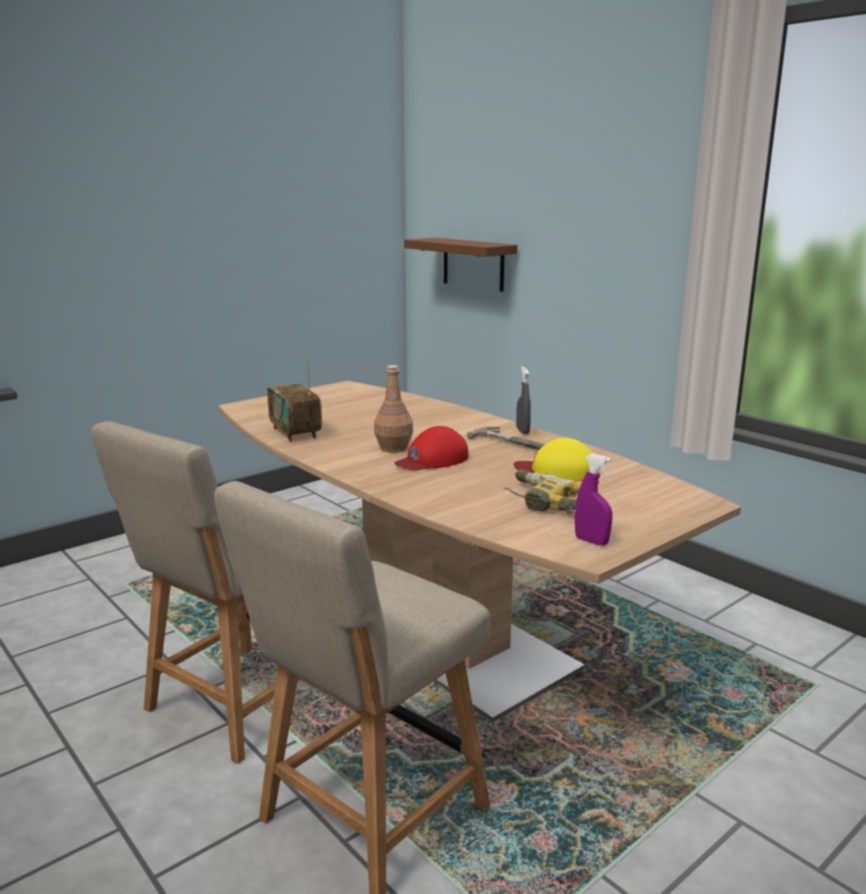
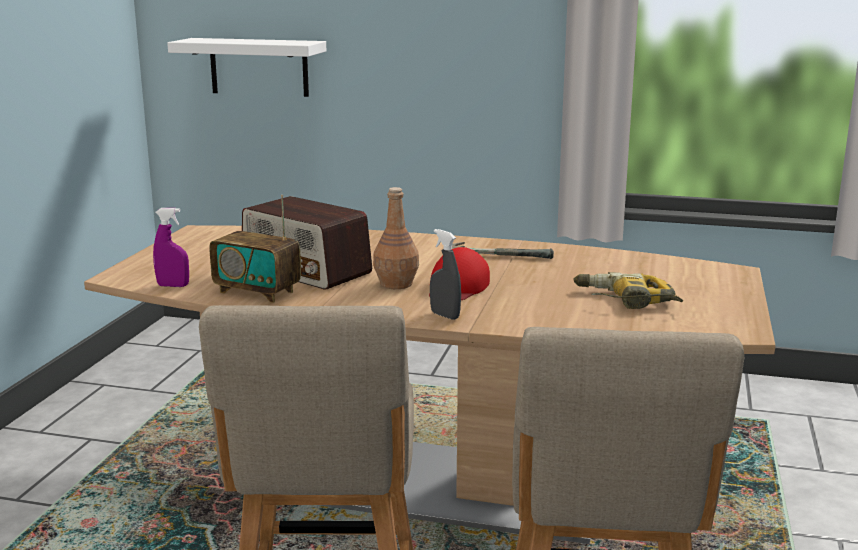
camera: 35 degrees left, 0 degrees up
(355, 425) = (306, 270): none -> radio
(473, 264) = (259, 67): brown shelf -> white shelf
(522, 431) = (480, 242): grey spray bottle -> grey spray bottle (445, 315)
(557, 471) = (581, 271): yellow cap -> none
(591, 541) = (722, 321): purple spray bottle -> purple spray bottle (173, 286)

